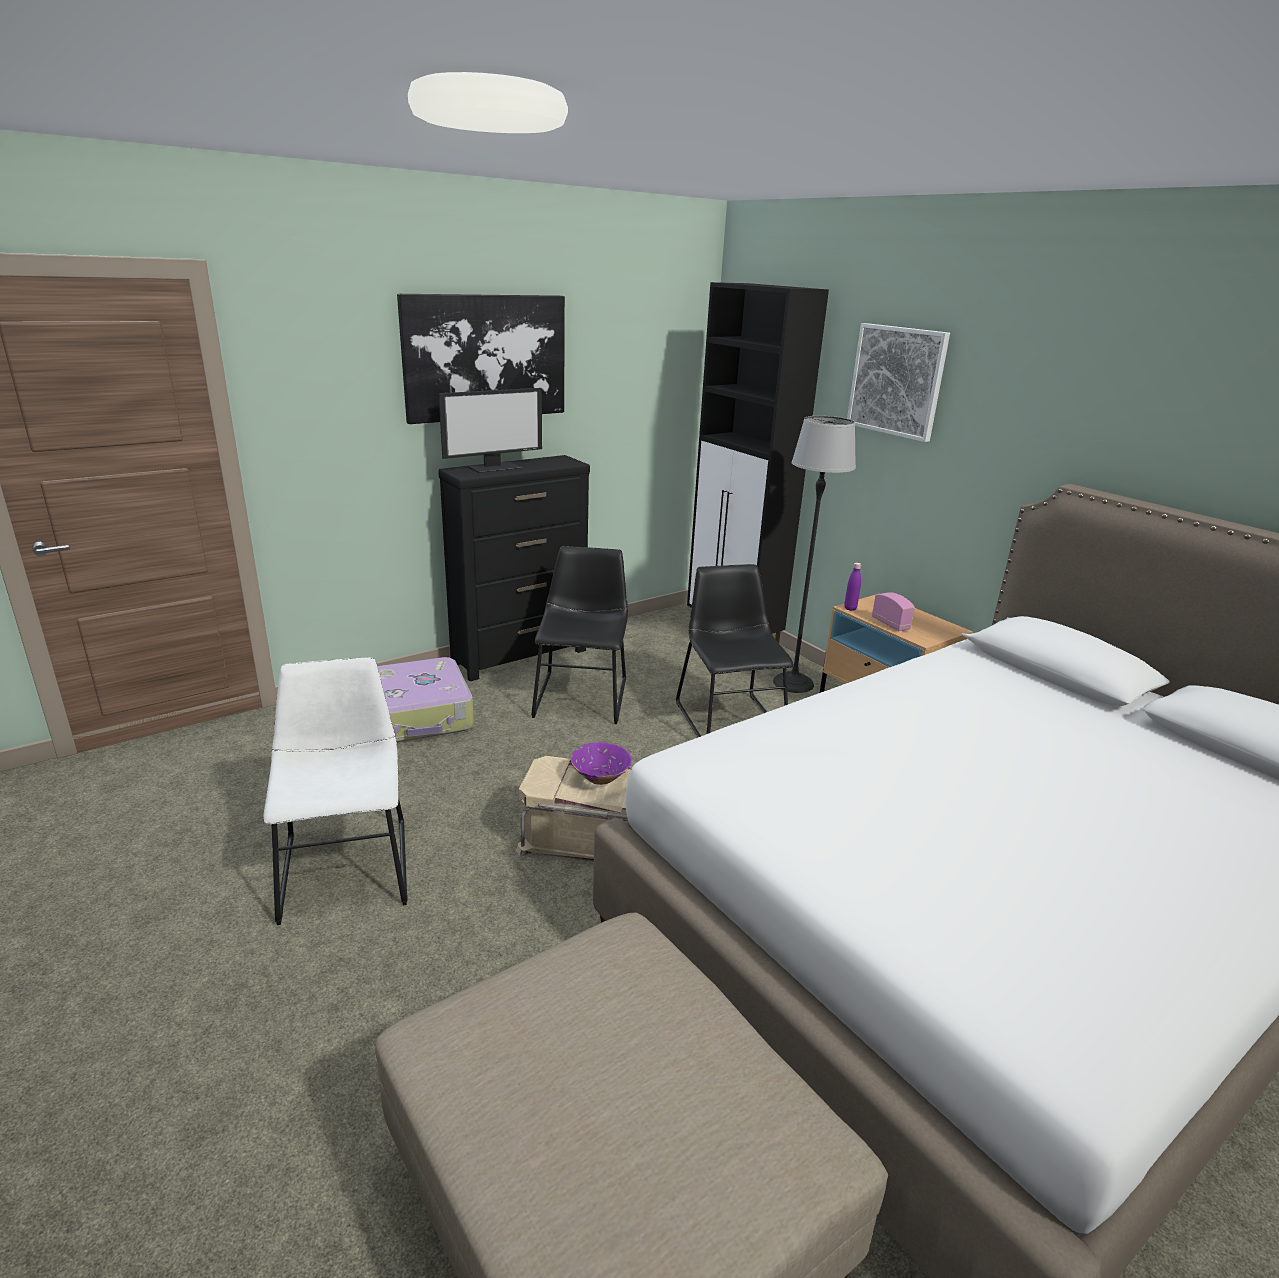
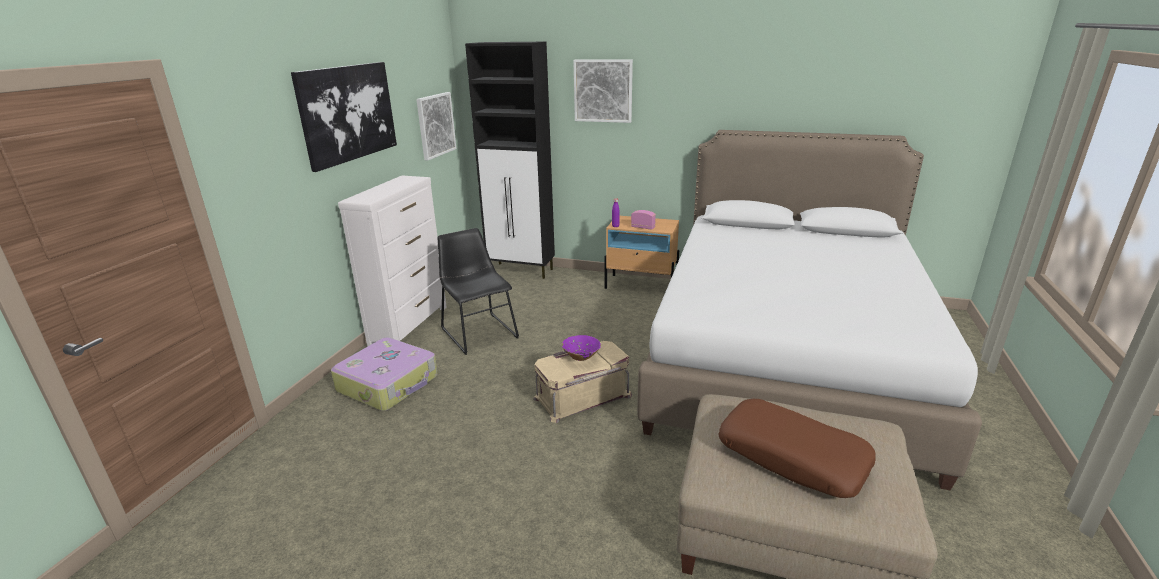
camera: 35 degrees left, 0 degrees up
(346, 865) = (465, 479): white chair -> none
(494, 467) = (374, 192): monitor -> none
(521, 657) = (410, 325): black dresser -> white dresser
(589, 1084) = (792, 457): none -> brown pillow
(655, 396) = (435, 125): none -> picture
(728, 718) = (572, 312): black chair -> none
(793, 683) = (581, 282): floor lamp -> none

